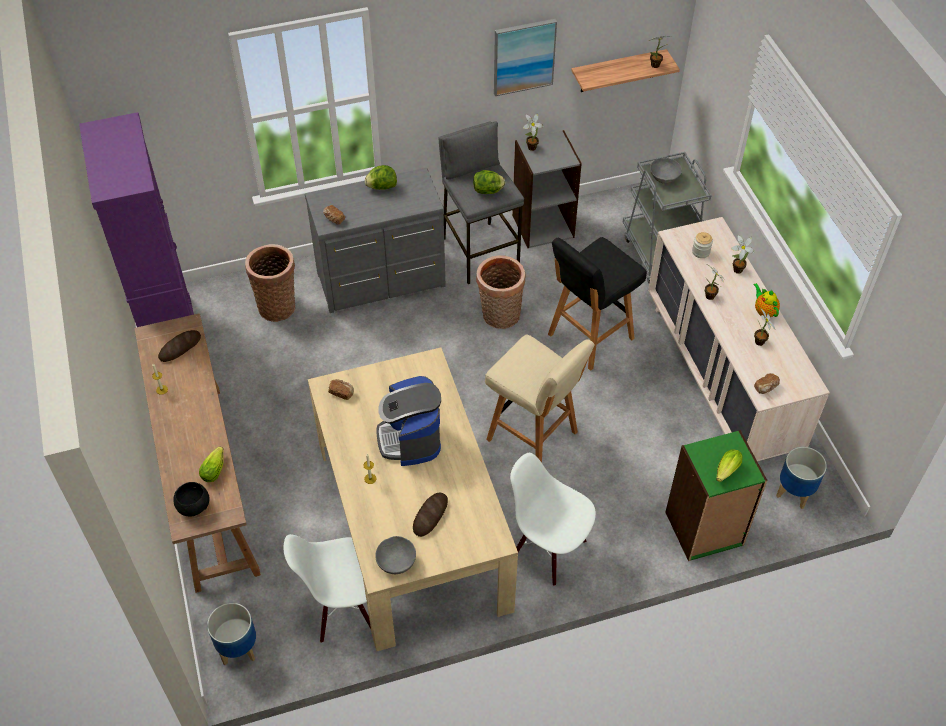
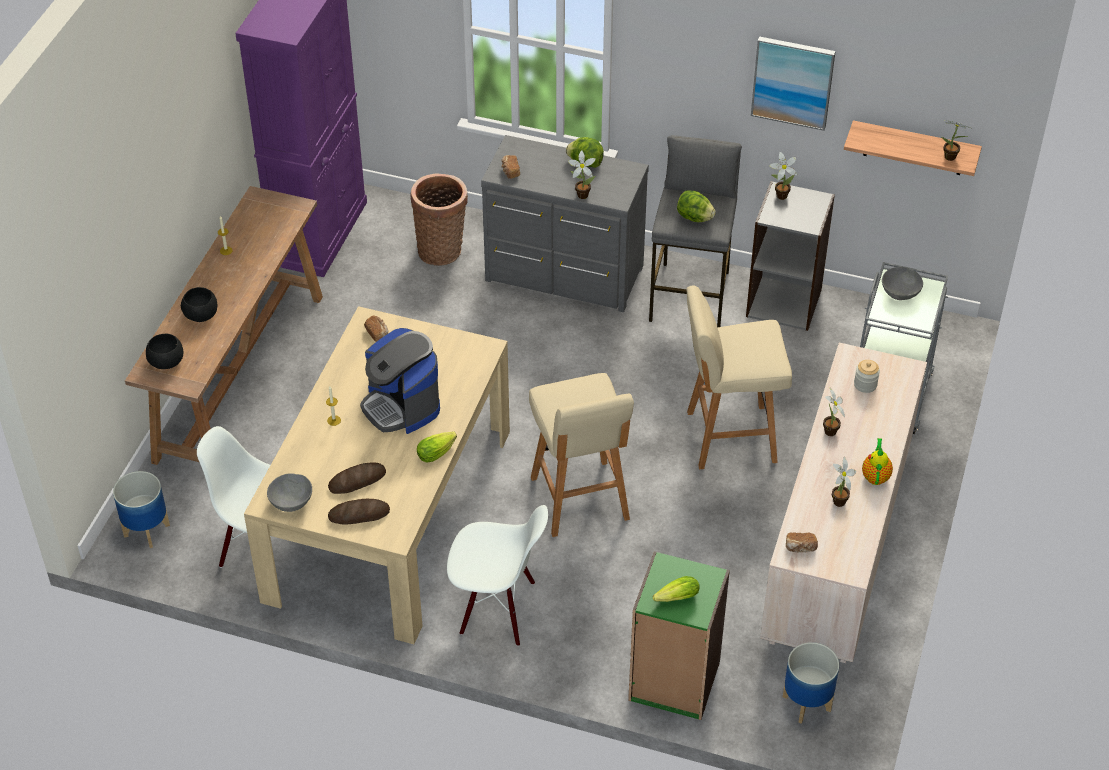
camera: 35 degrees right, 5 degrees down
(180, 348) = (273, 222): bread -> bread (359, 514)
(187, 452) = (201, 314): none -> black bowl
(215, 468) = (211, 340): lettuce -> lettuce (438, 452)
(410, 439) = (401, 406): coffee machine -> coffee machine turned 60 degrees counterclockwise
(499, 317) = (652, 369): basket -> none
(548, 550) = (497, 609): white chair -> white chair turned 120 degrees clockwise
(589, 337) = (728, 437): black stool -> beige stool
(736, 270) = (886, 421): potted plant -> potted plant (581, 194)

